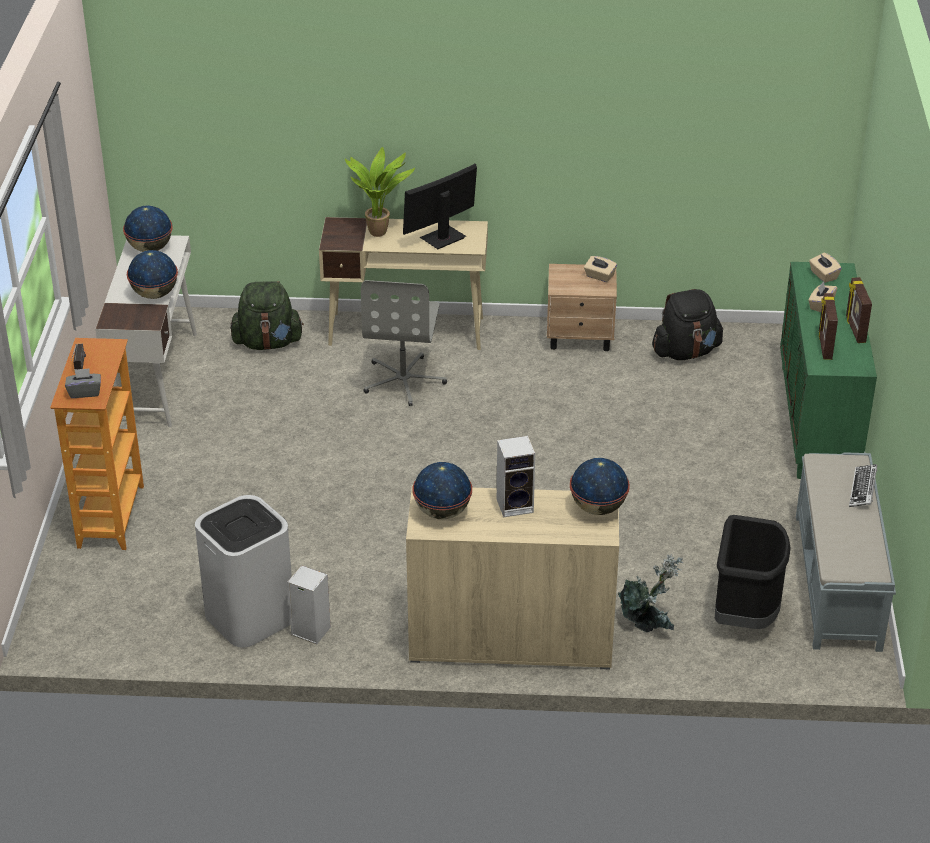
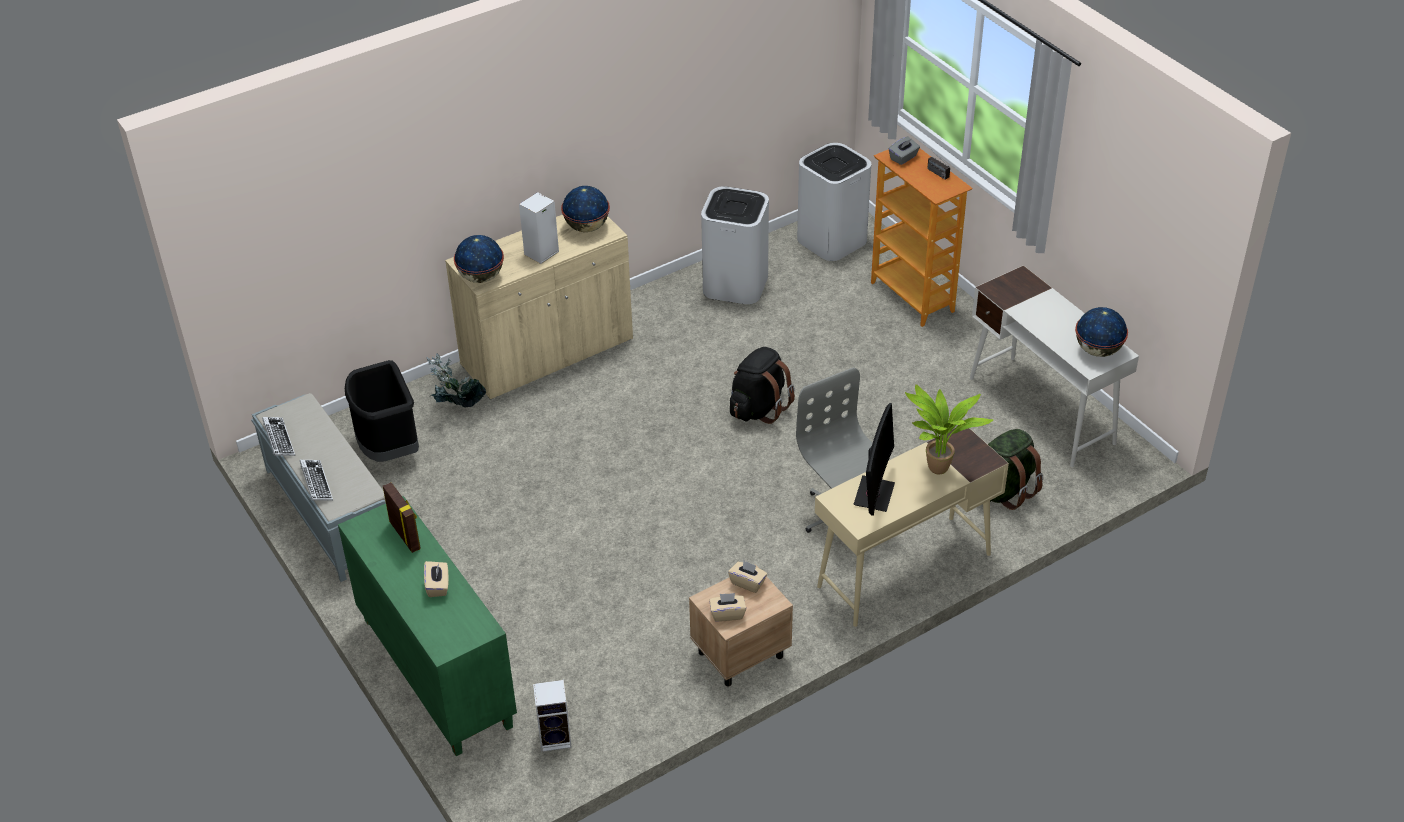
camera: 145 degrees right, 5 degrees up
(97, 614) = (831, 241): none -> white trash can
(155, 294) = (1026, 313): globe -> none
(309, 631) = (686, 294): speaker -> speaker (556, 737)
(686, 352) = (622, 693): black backpack -> black backpack (758, 408)
(823, 275) = (459, 629): beige tissue box -> beige tissue box (748, 583)
(854, 330) = (387, 570): picture frame -> none
(879, 545) = (278, 439): none -> keyboard

